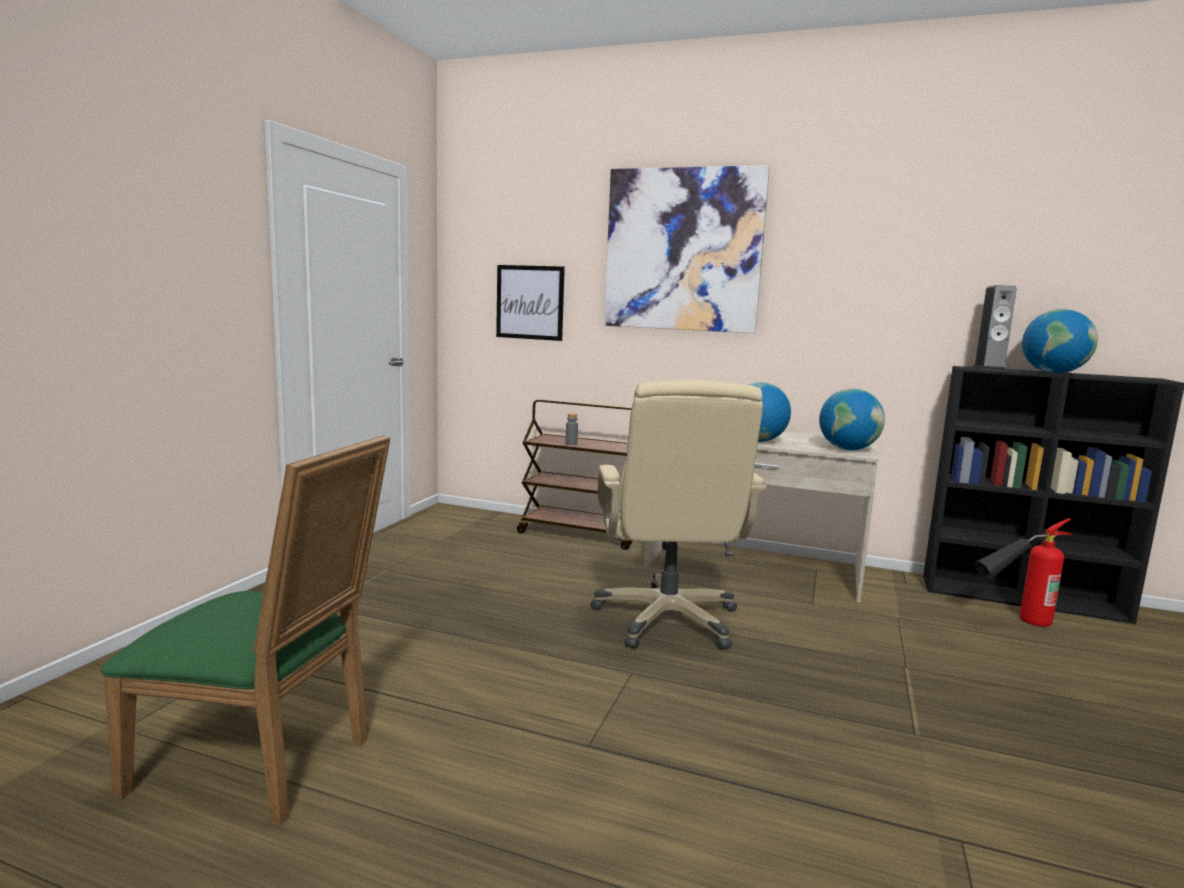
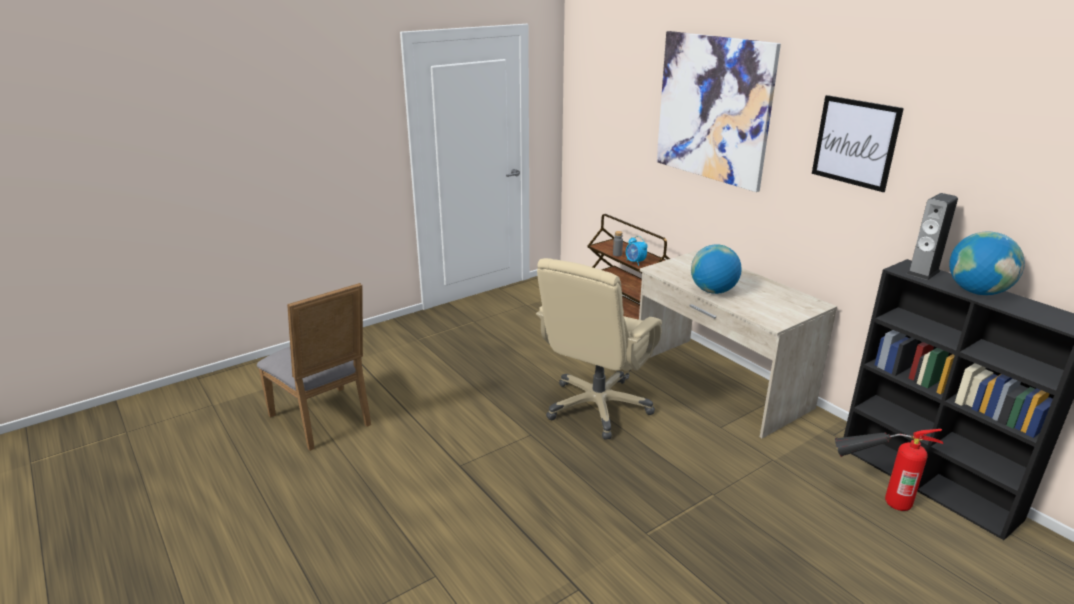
camera: 35 degrees right, 15 degrees up
(265, 764) = (325, 421): green chair -> grey chair
(530, 302) = (614, 132): picture -> picture (855, 142)
(602, 447) = (635, 262): none -> alarm clock
(848, 449) = (773, 316): globe -> none

